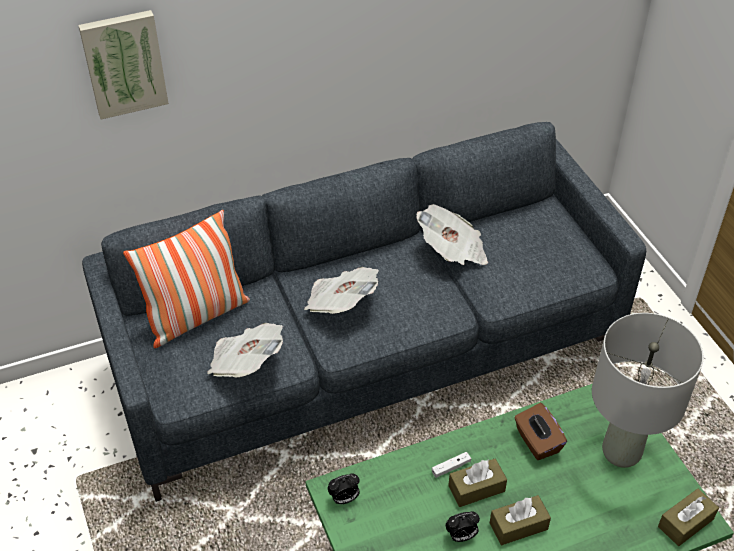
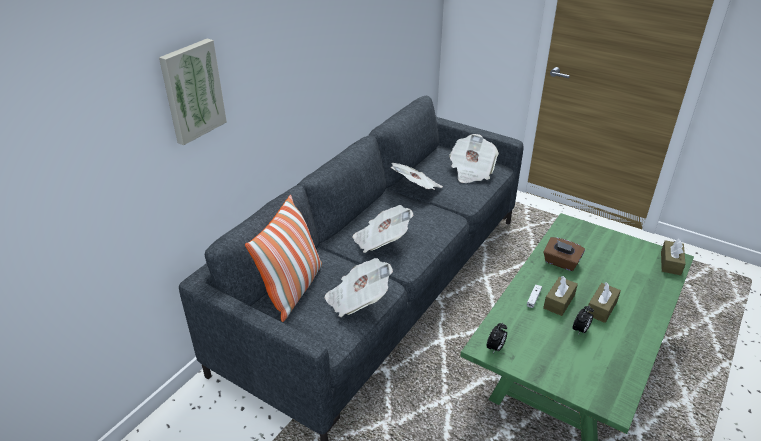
camera: 35 degrees left, 10 degrees down
(549, 257) = (471, 171): none -> newspaper
(622, 452) = (605, 246): grey table lamp -> none

